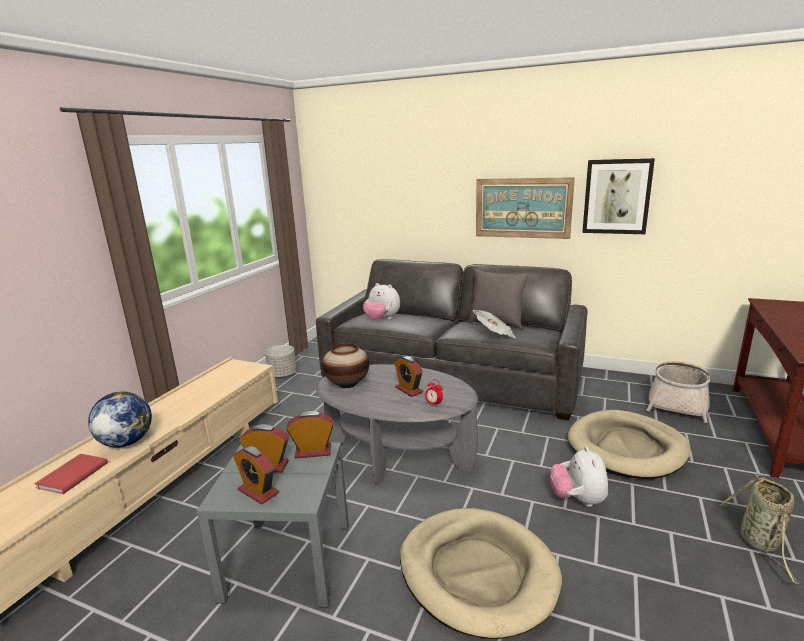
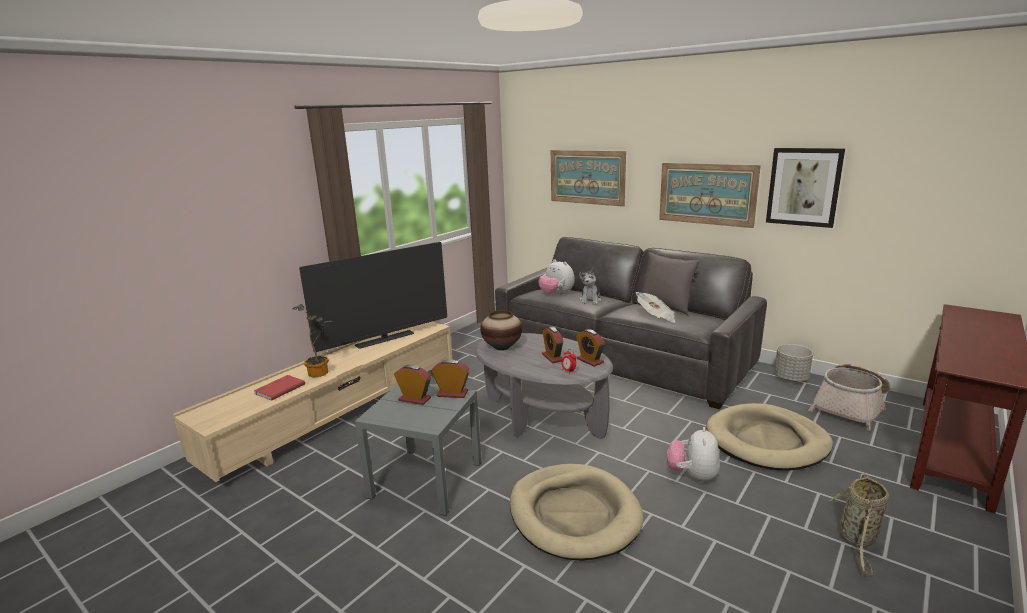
camera: 15 degrees right, 0 degrees up
(126, 442) = (321, 372): globe -> potted plant
(200, 390) = (385, 339): none -> television
(258, 491) = (401, 415): alarm clock -> alarm clock (590, 361)
(283, 374) = (466, 338): grey planter -> grey planter (791, 378)
(397, 197) = (587, 177): none -> picture
(420, 323) = (590, 300): none -> plush toy

